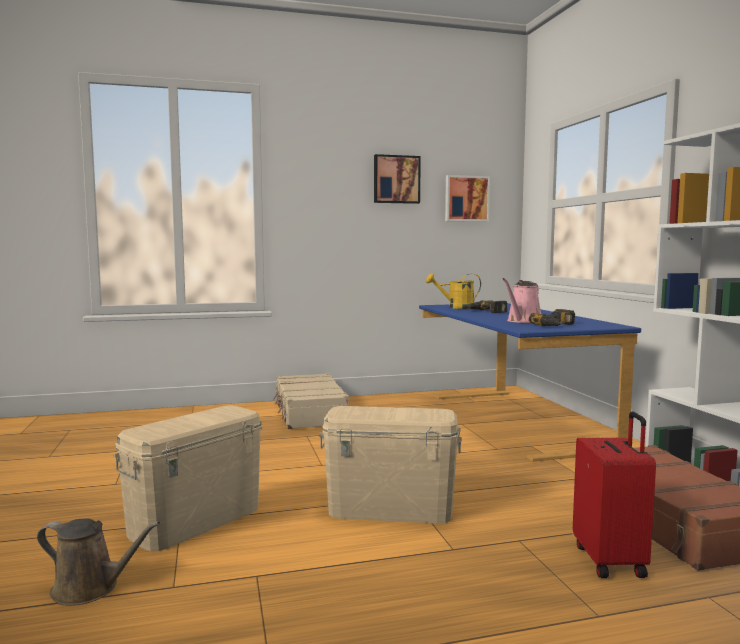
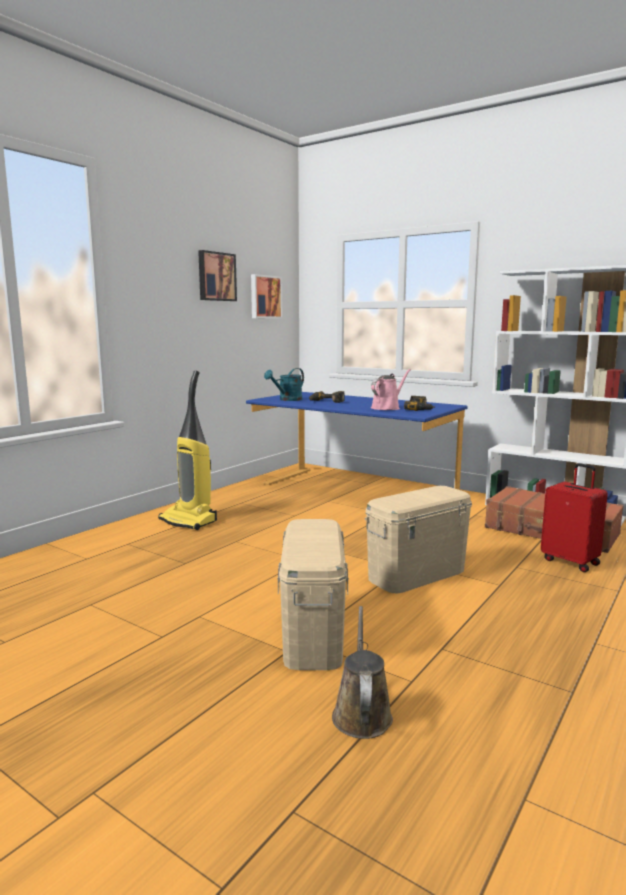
camera: 40 degrees left, 5 degrees up
(90, 588) = (361, 713): brown watering can -> brown watering can turned 60 degrees counterclockwise
(309, 413) = (189, 521): beige suitcase -> vacuum cleaner
(456, 307) = (287, 400): yellow watering can -> turquoise watering can
(523, 321) = (387, 408): pink watering can -> pink watering can turned 135 degrees counterclockwise

